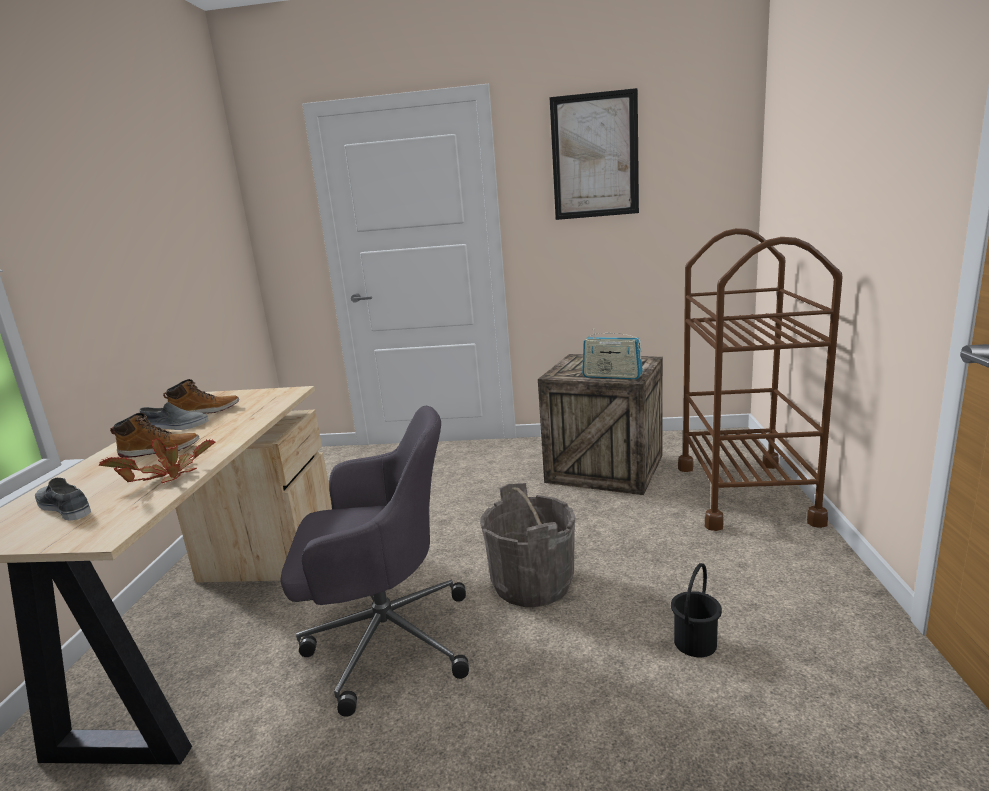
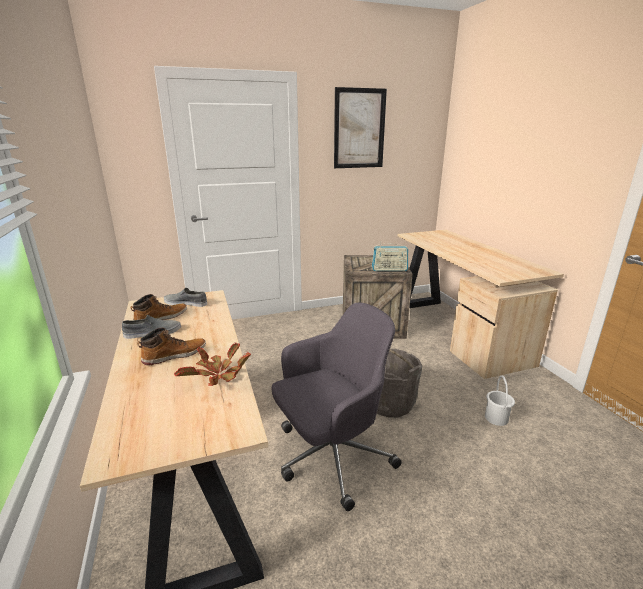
camera: 25 degrees left, 5 degrees up
(65, 507) = (165, 414): grey shoe -> grey shoe (186, 303)
(694, 643) = (496, 418): black bucket -> white bucket
(745, 493) = (456, 331): brown cart -> beige desk

